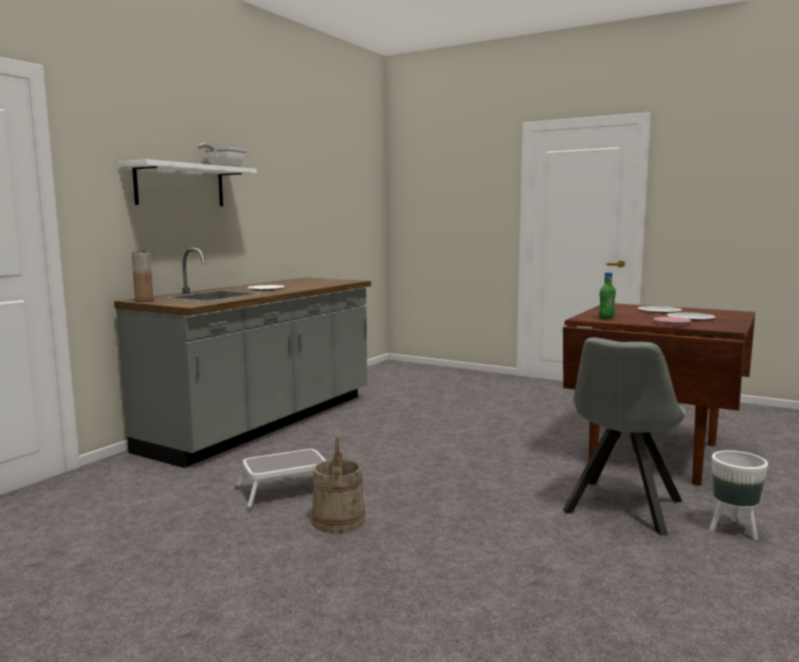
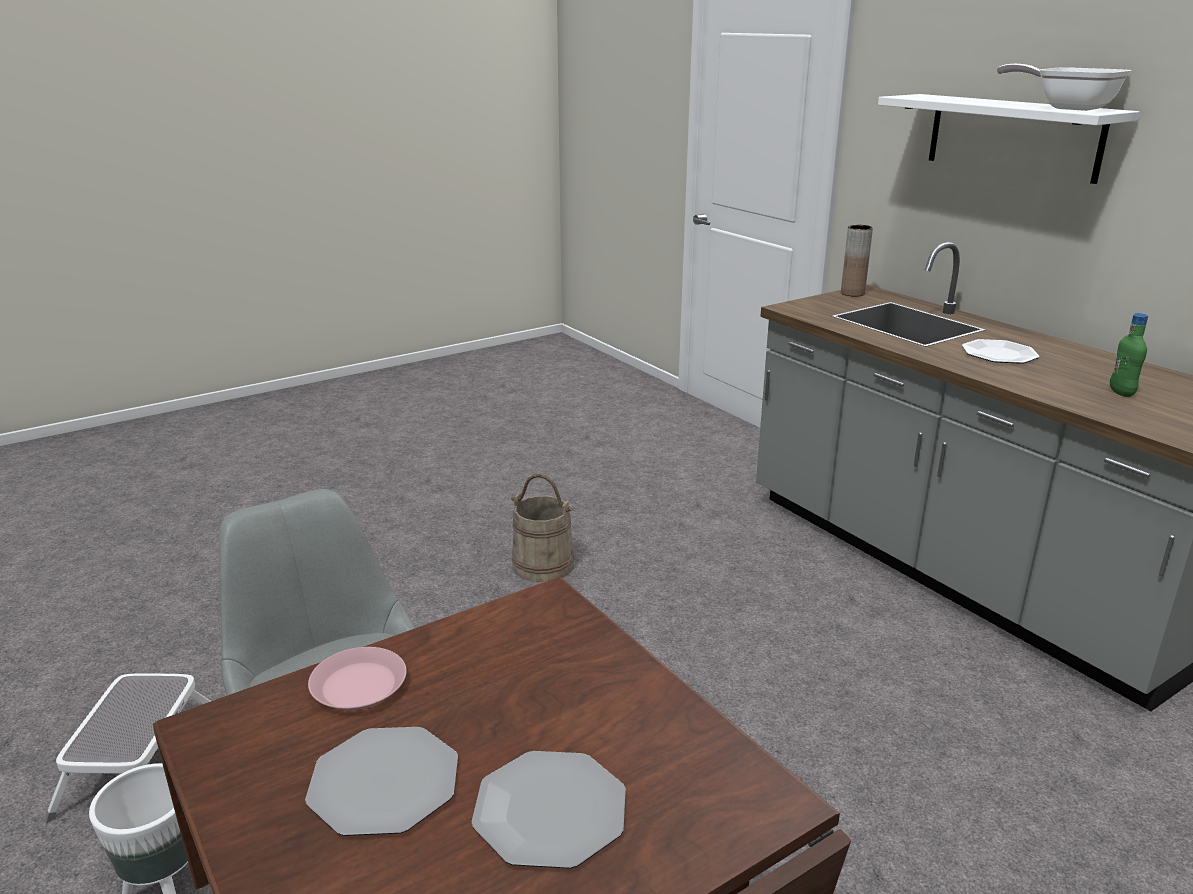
camera: 115 degrees right, 15 degrees up
(285, 492) = (646, 547): grey step ladder -> grey step ladder (141, 762)
(606, 318) = (525, 636): green bottle -> green bottle (1121, 392)

